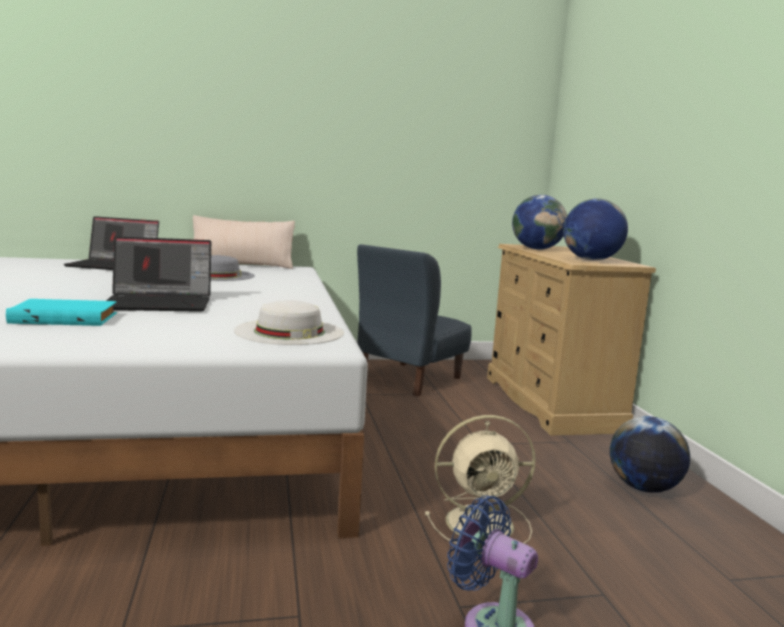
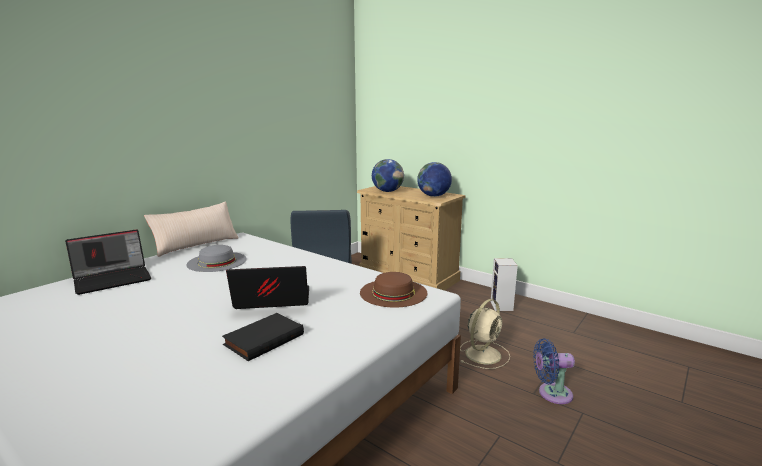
camera: 40 degrees left, 5 degrees up
(66, 318) = (263, 339): turquoise book -> black book
(161, 303) = (271, 301): laptop -> laptop turned 135 degrees counterclockwise
(289, 331) = (393, 292): white hat -> brown hat
(643, 488) = (502, 307): globe -> speaker

